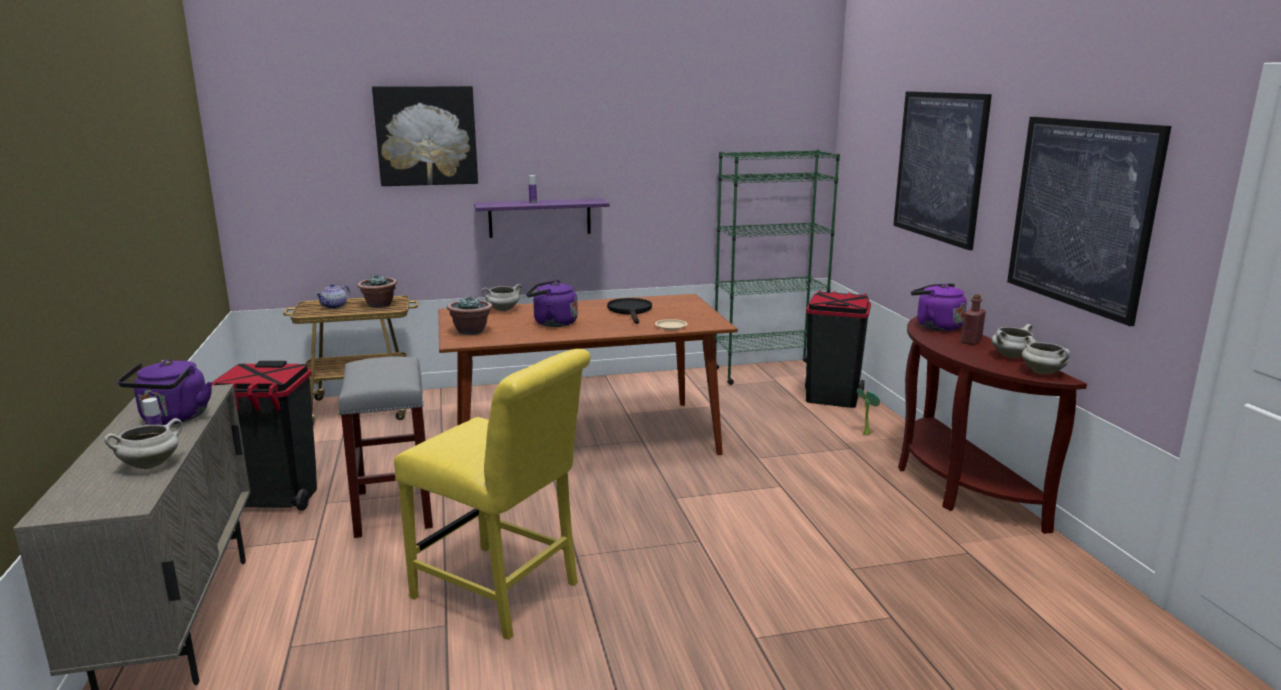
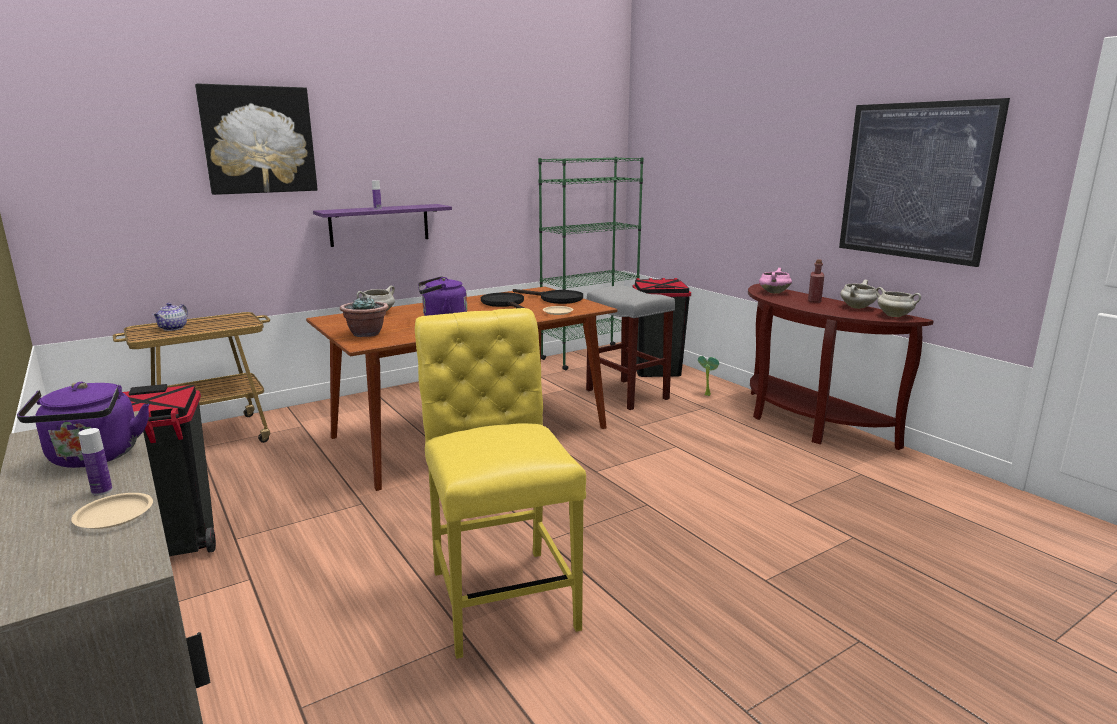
camera: 20 degrees left, 0 degrees up
(151, 464) = (114, 515): white cooking pot -> beige plate
(379, 305) = (226, 322): potted plant -> none
(395, 510) = (322, 532): grey stool -> grey stool (628, 394)
(502, 593) = (501, 592): yellow chair -> yellow chair turned 120 degrees counterclockwise
(687, 310) = (555, 299): none -> black frying pan
(936, 326) = (773, 292): purple kettle -> pink cooking pot
(939, 166) = (752, 158): picture -> none

